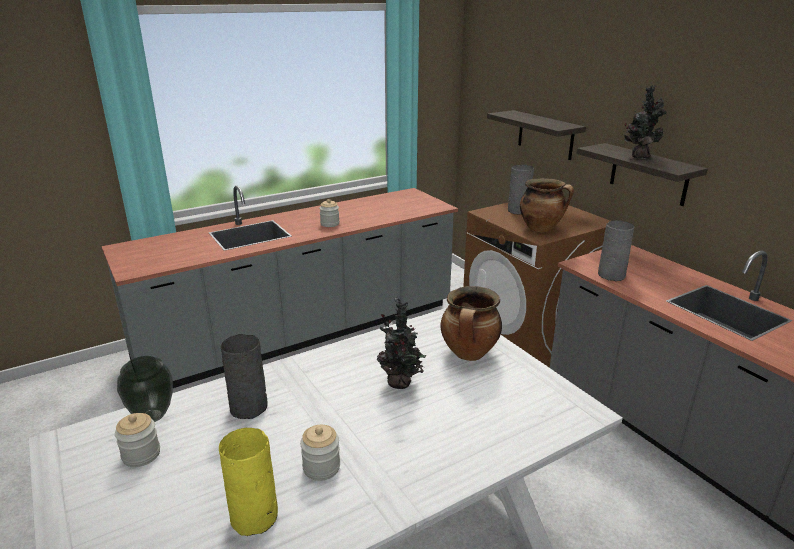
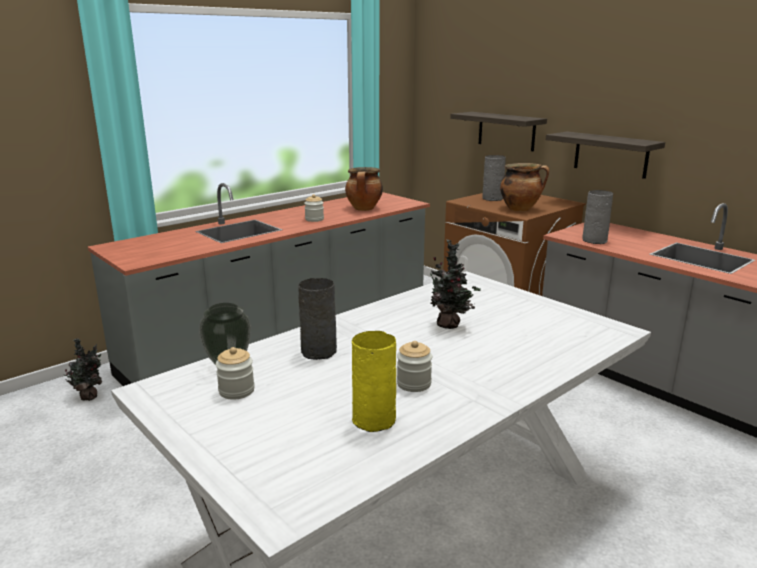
camera: 10 degrees left, 5 degrees down
(469, 354) = (499, 302): cooking pot -> cooking pot (364, 209)
(639, 156) = (603, 137): potted plant -> potted plant (89, 396)

